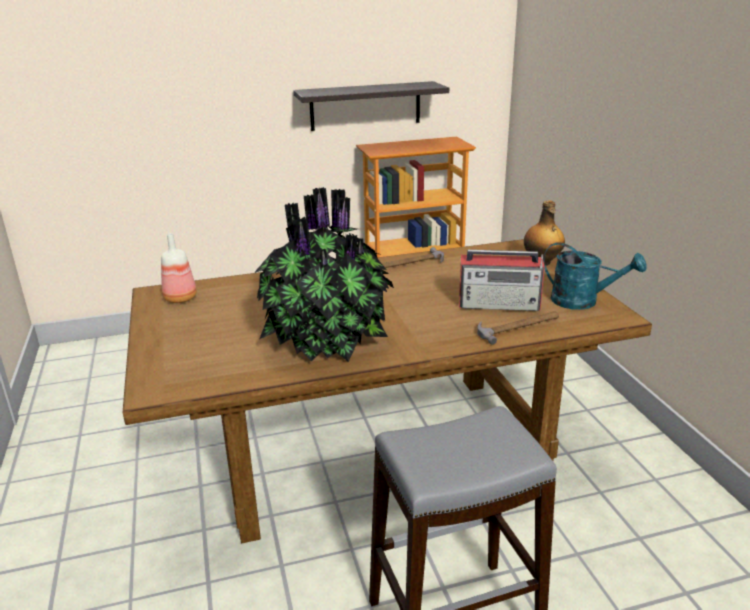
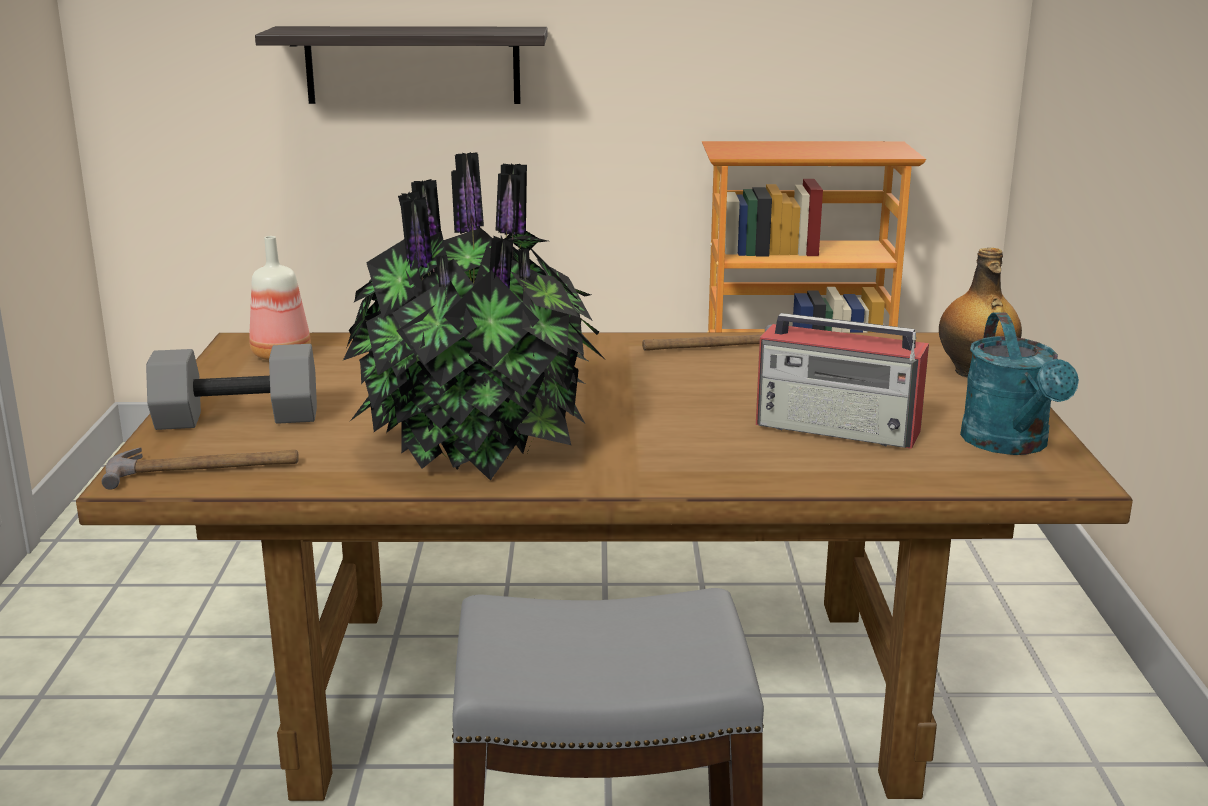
camera: 15 degrees right, 5 degrees down
(182, 344) = (235, 420): none -> grey dumbbell
(365, 106) = (725, 70): shelf -> shelf (413, 65)
(518, 327) = (848, 469): hammer -> hammer (204, 469)
(583, 302) = (1010, 445): turquoise watering can -> turquoise watering can turned 45 degrees clockwise

